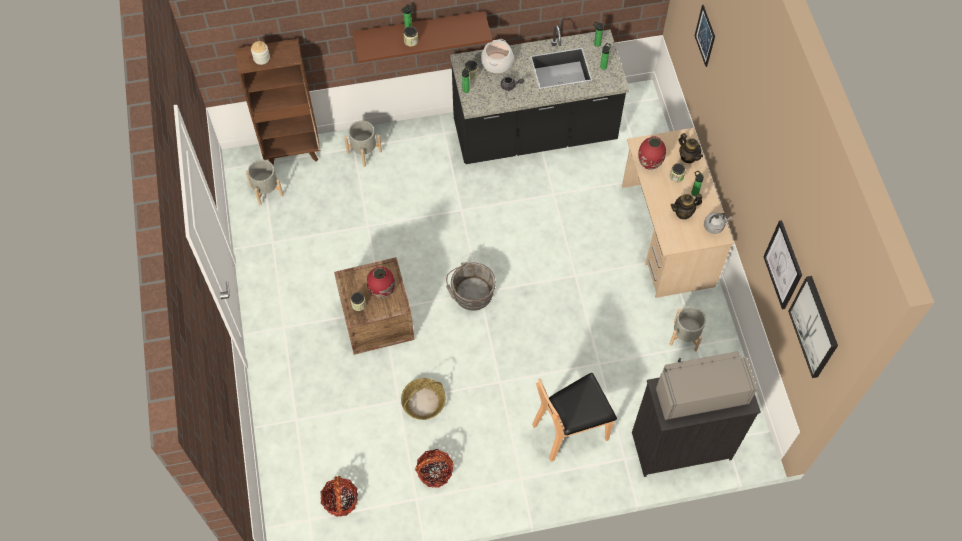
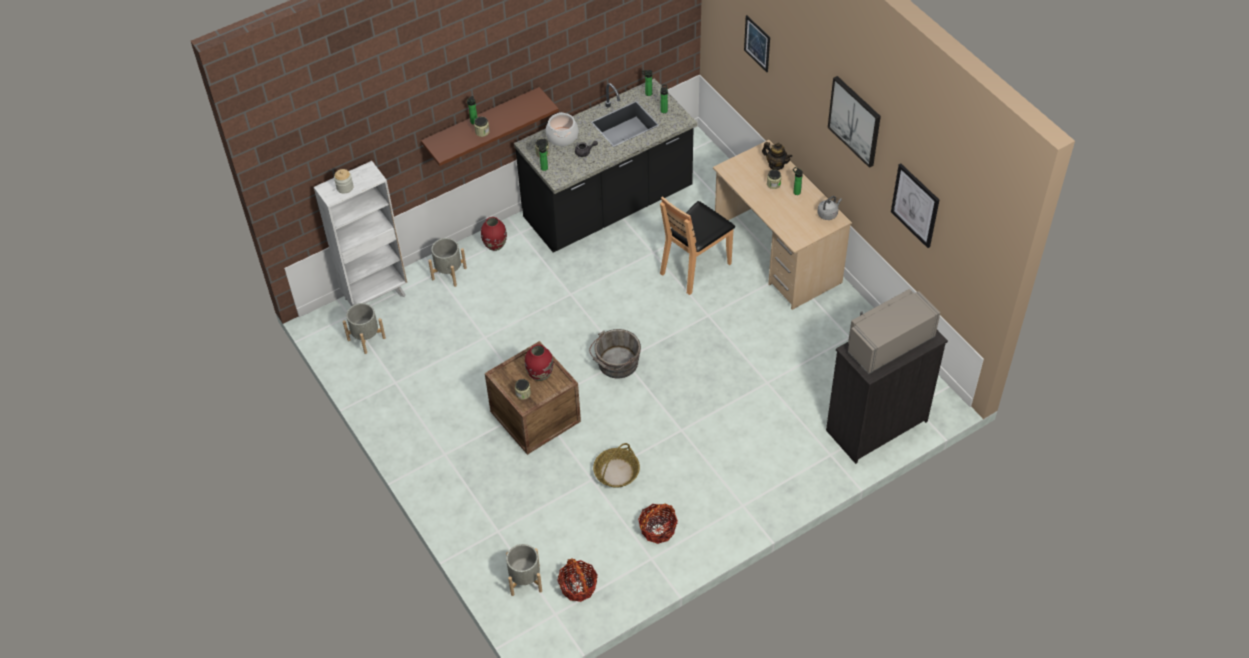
camera: 20 degrees left, 10 degrees down
(293, 152) = (376, 296): brown bookcase -> white bookcase
(570, 430) = (768, 448): brown chair -> brown chair (695, 267)
(649, 163) = (744, 181): red vase -> red vase (495, 245)
(683, 212) = (795, 211): teapot -> none
(685, 336) = (835, 333): grey planter -> grey planter (525, 580)
(814, 327) = (968, 239): picture -> picture (855, 120)

